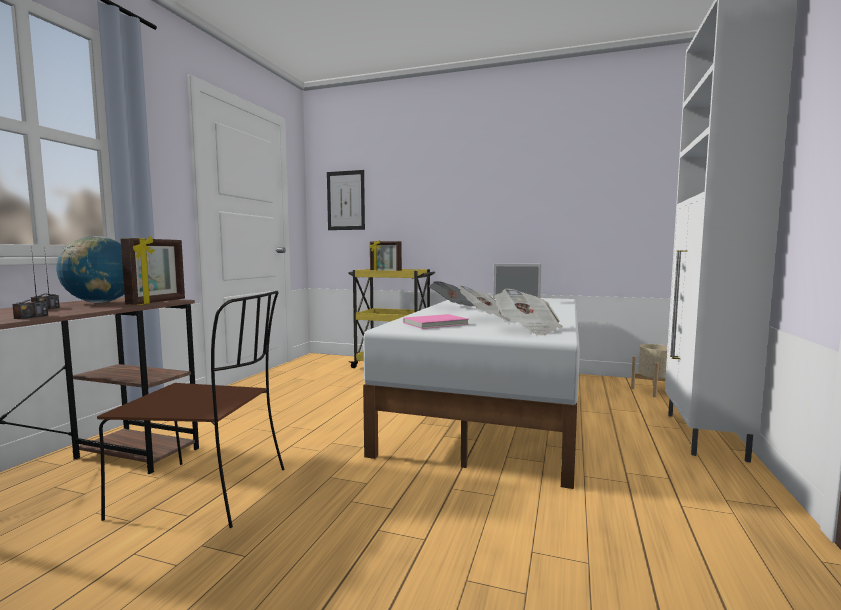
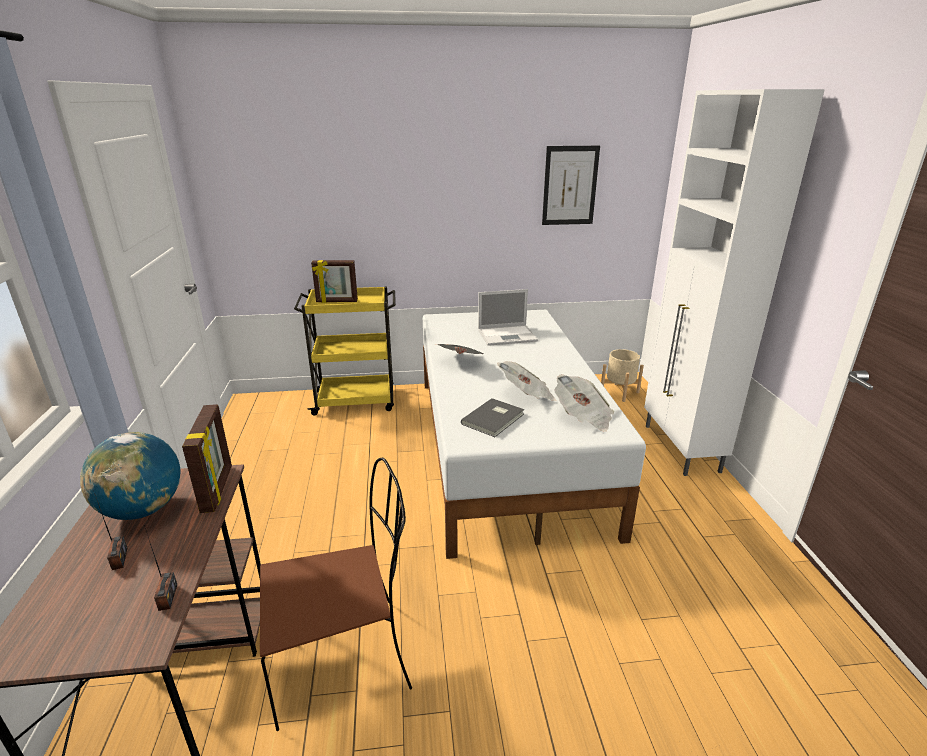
camera: 25 degrees left, 20 degrees up
(346, 200) = (257, 199): picture -> picture (570, 186)
(437, 324) = (494, 419): pink book -> grey book

